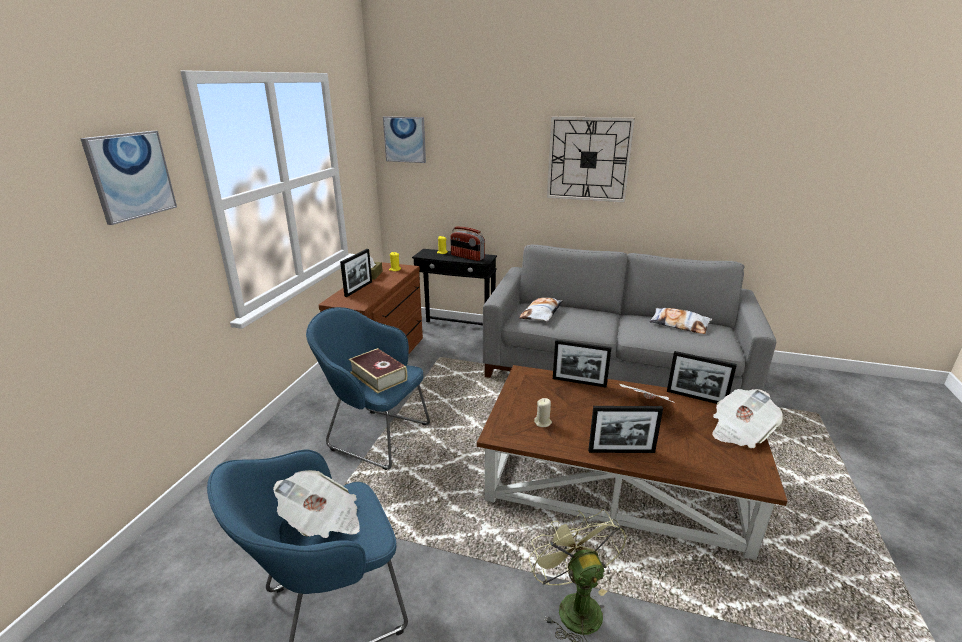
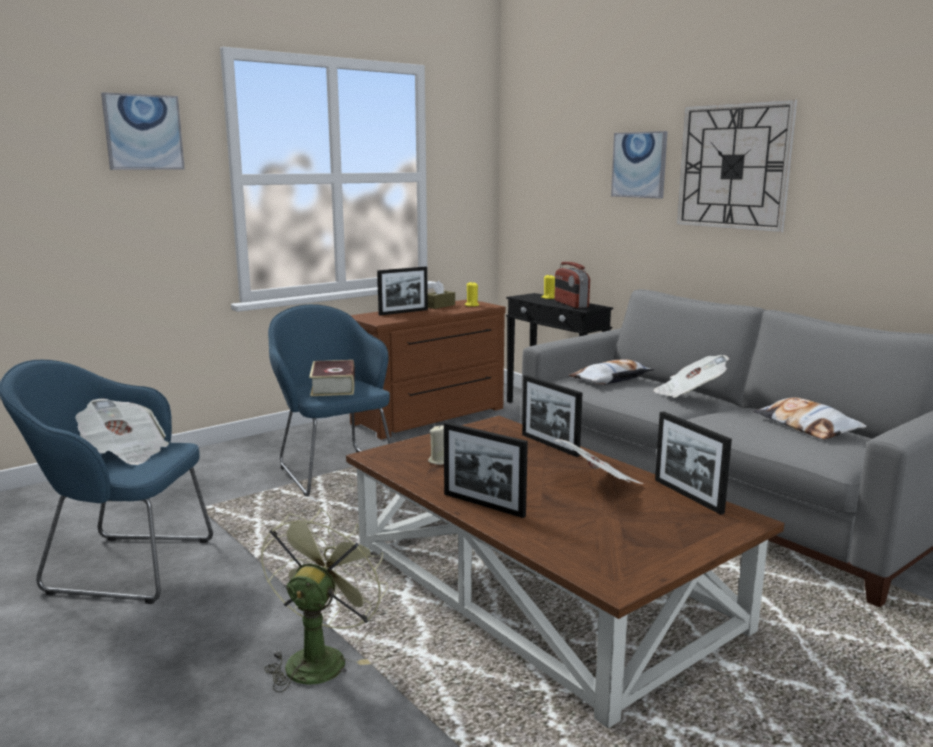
camera: 35 degrees right, 10 degrees down
(405, 139) = (528, 149): picture -> picture (639, 165)
(739, 431) = (687, 538): newspaper -> newspaper (689, 394)

